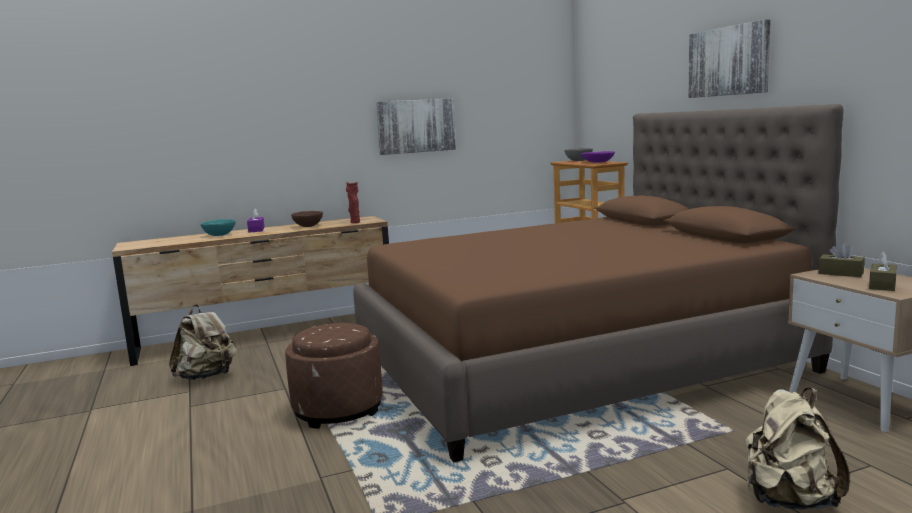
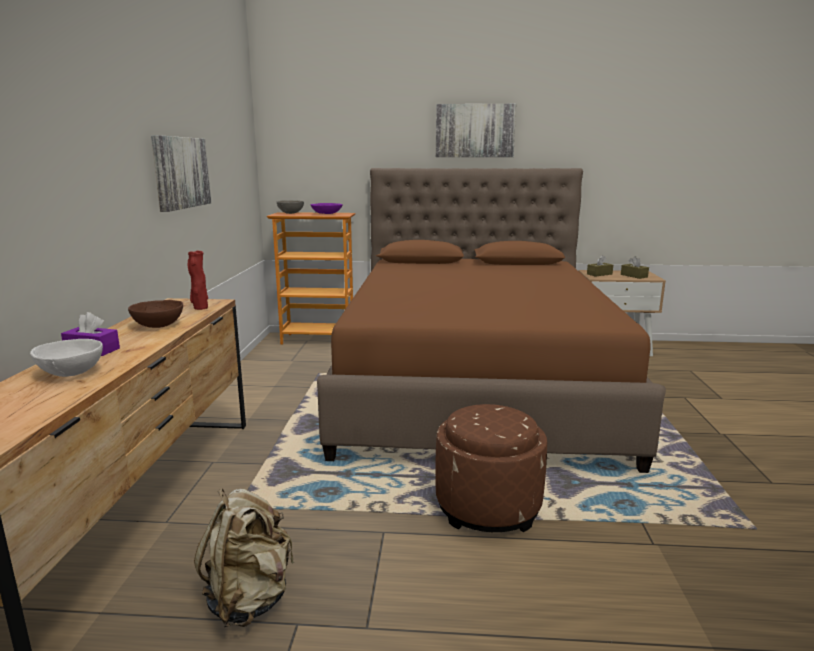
camera: 65 degrees left, 5 degrees up
(219, 235) = (71, 373): turquoise bowl -> white bowl
(788, 500) = (727, 397): beige backpack -> none

